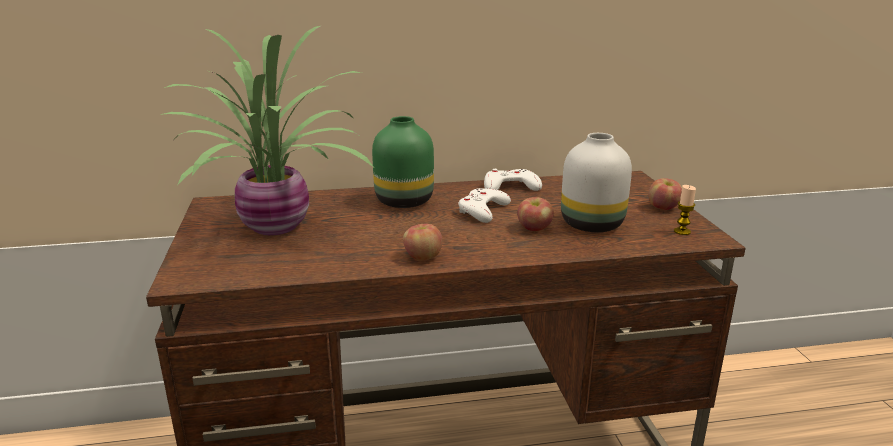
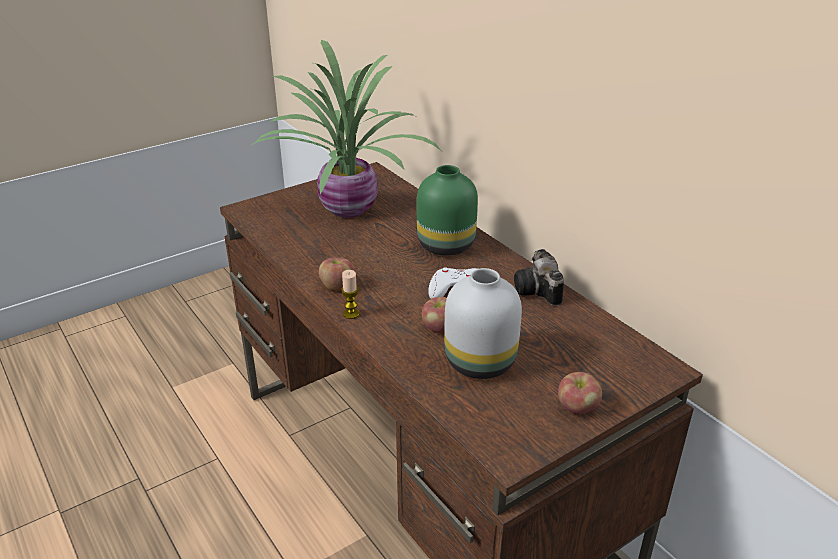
camera: 65 degrees right, 10 degrees up
(510, 187) = (539, 291): white game controller -> camera
(682, 231) = (512, 430): candle -> candle (351, 314)

